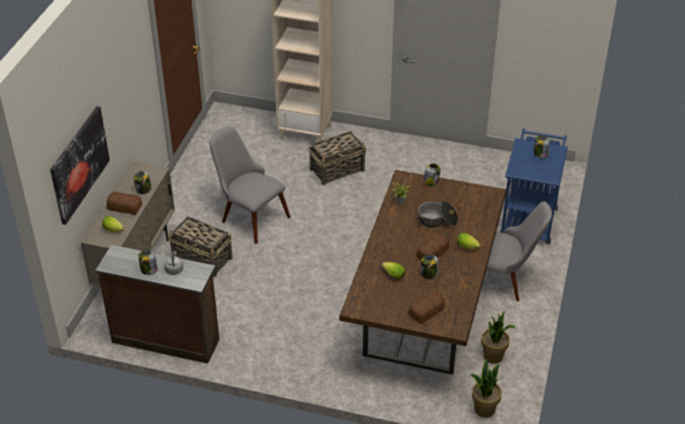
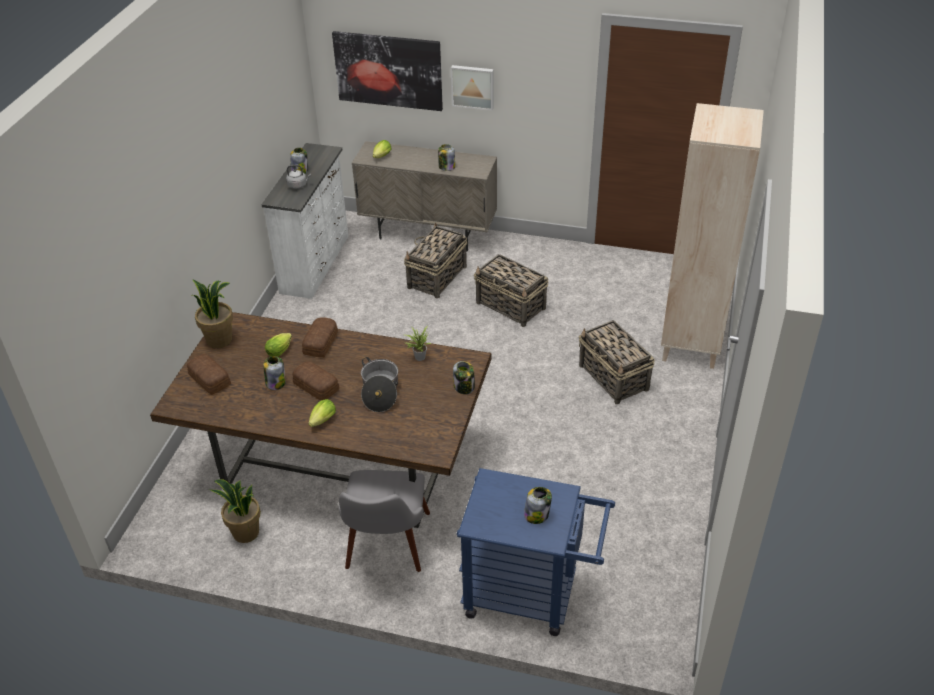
camera: 90 degrees right, 0 degrees up
(114, 121) = (473, 86): none -> picture
(124, 207) = (418, 159): bread -> bread (321, 343)
(165, 339) = (316, 264): brown dresser -> white dresser
(249, 216) = (511, 306): grey chair -> basket
(484, 409) = (160, 519): potted plant -> potted plant (220, 339)

